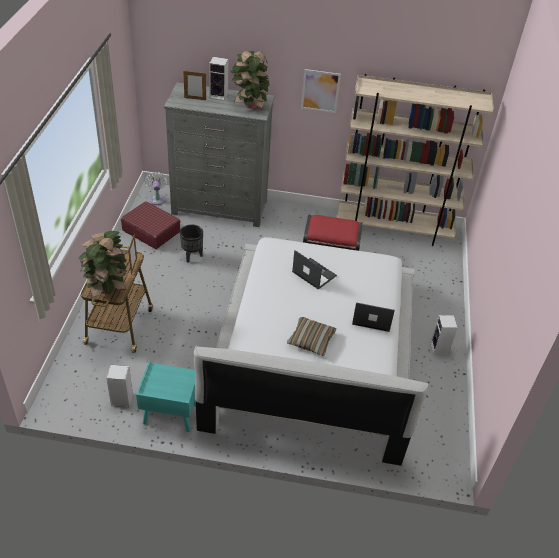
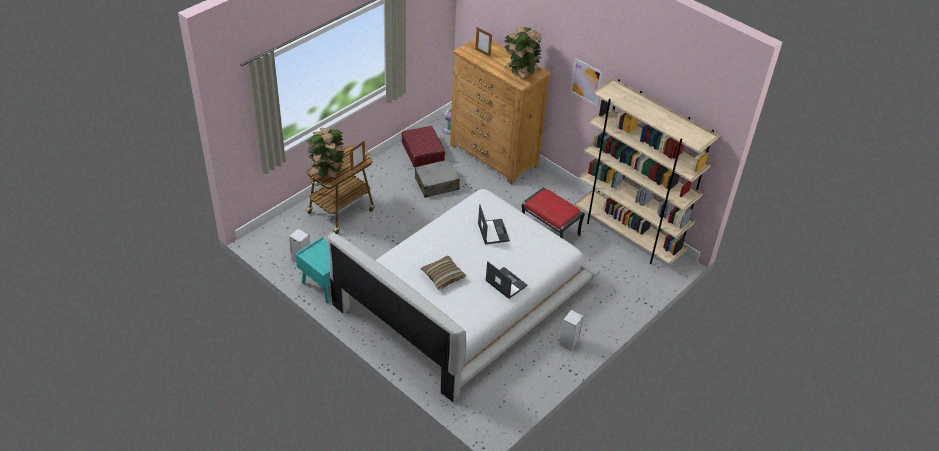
camera: 35 degrees right, 0 degrees up
(192, 256) = (437, 184): black planter -> grey suitcase
(219, 95) = (505, 57): speaker -> none
(220, 207) = (493, 155): grey dresser -> brown dresser

